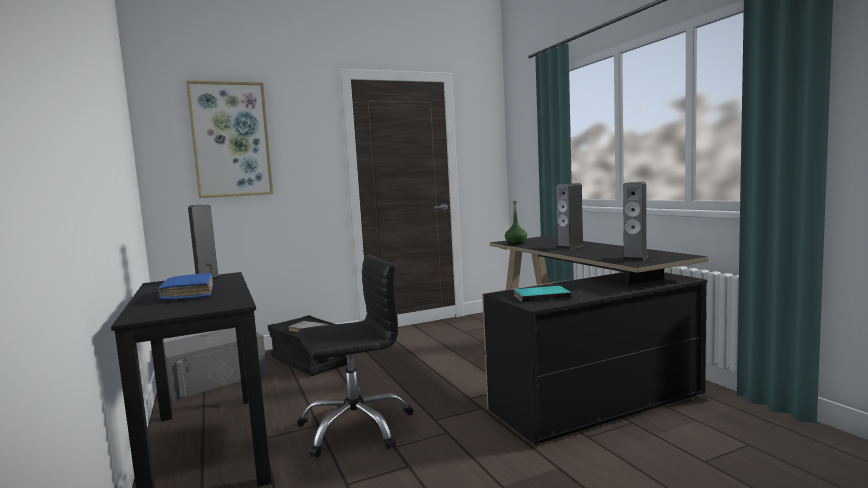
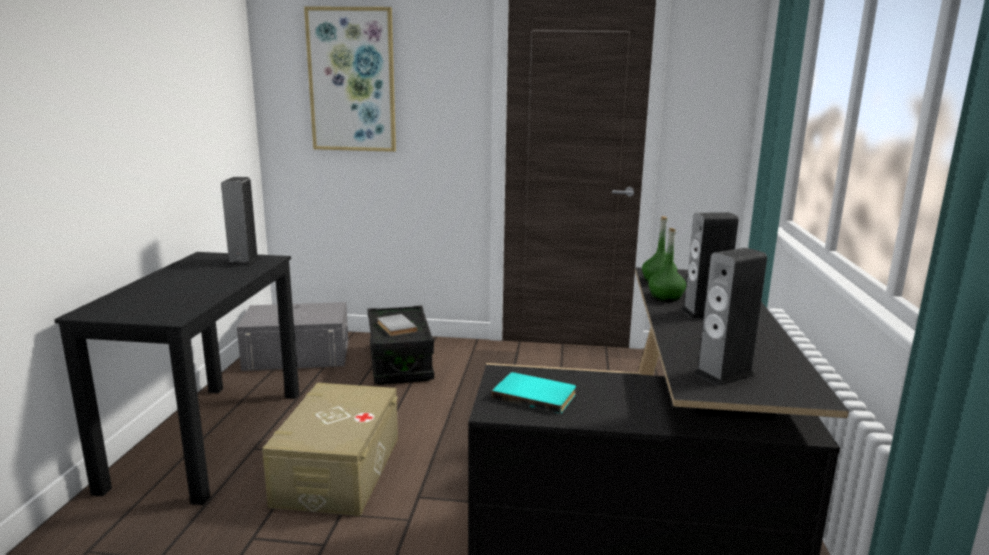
camera: 30 degrees right, 10 degrees up
(188, 294) = (182, 285): blue book -> none
(356, 427) = (338, 470): black office chair -> beige storage box
(536, 246) = (666, 297): none -> green bottle

